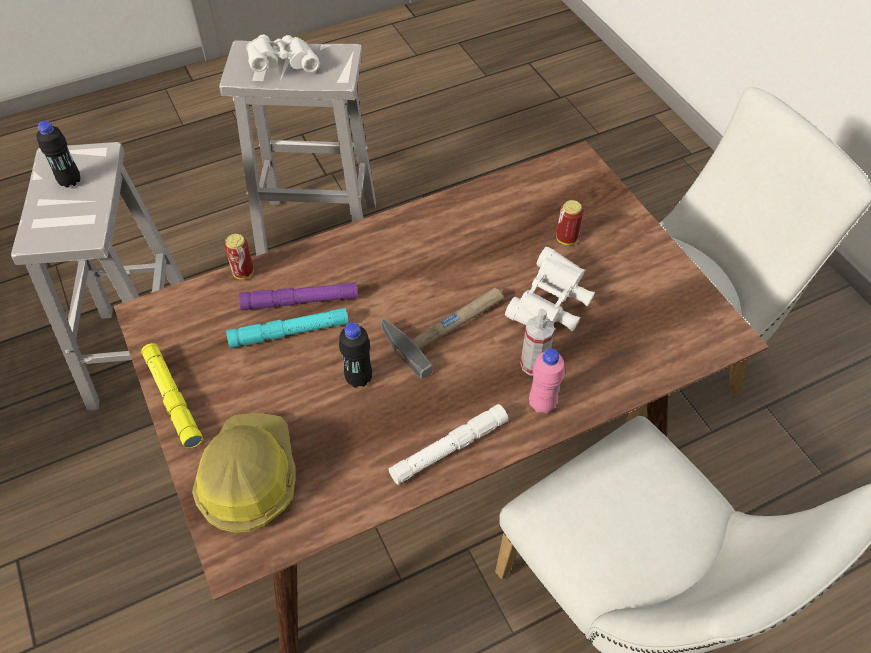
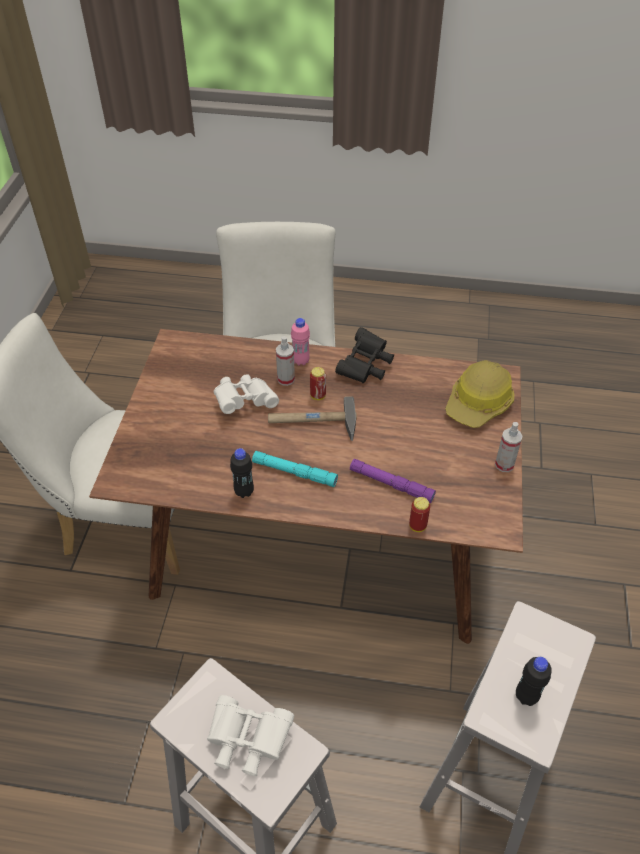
camera: 145 degrees left, 5 degrees down
(173, 399) = (504, 464): yellow flashlight -> spray bottle
(289, 332) = (411, 467): turquoise flashlight -> turquoise flashlight (294, 472)
(359, 378) = (387, 420): black bottle -> black bottle (244, 491)
(449, 448) = (365, 366): white flashlight -> black binoculars
(566, 239) = (190, 433): can -> can (318, 396)

